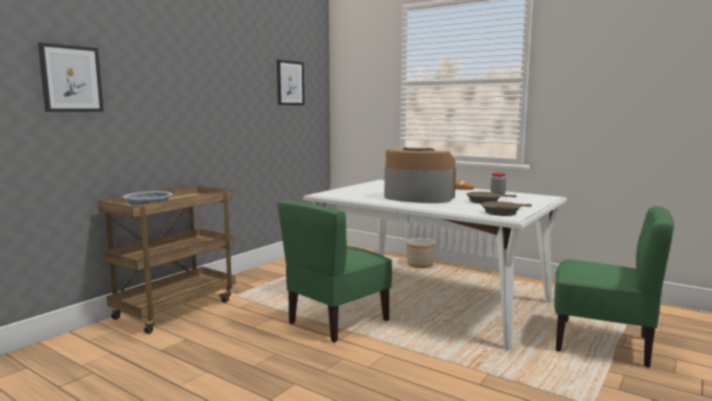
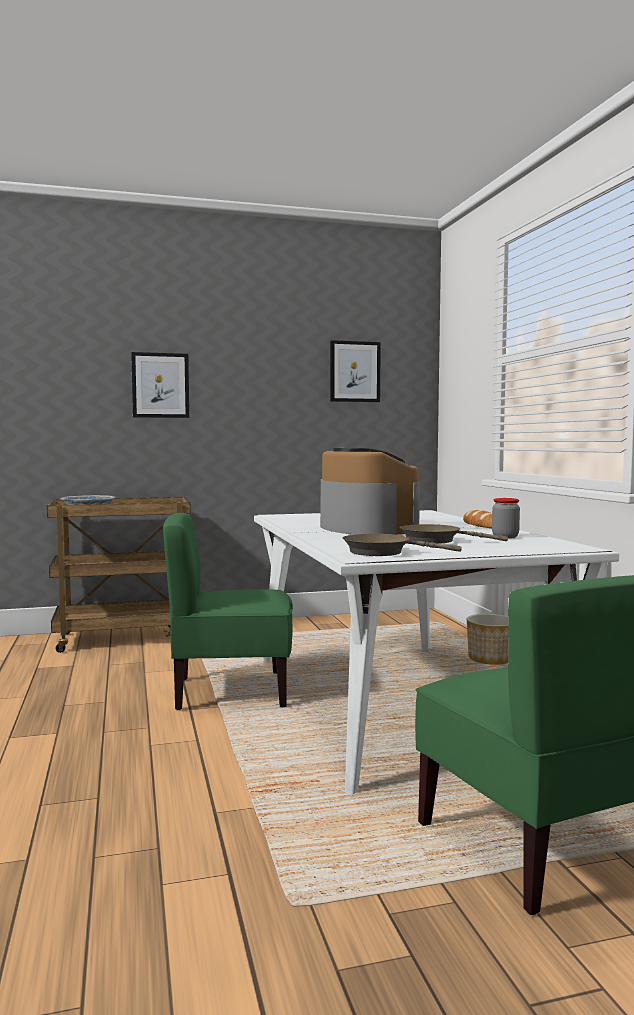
camera: 40 degrees right, 5 degrees down
(71, 79) = (38, 372): picture -> picture (160, 385)

